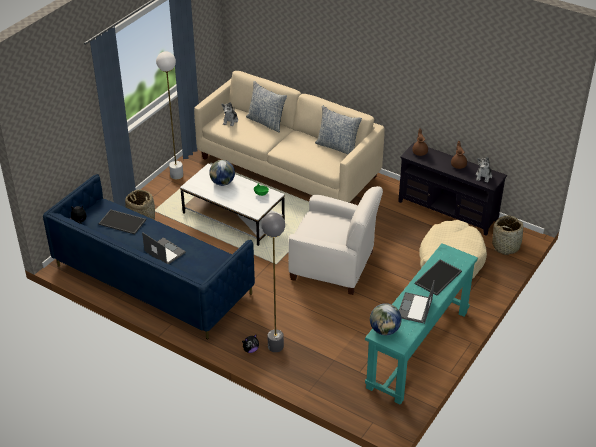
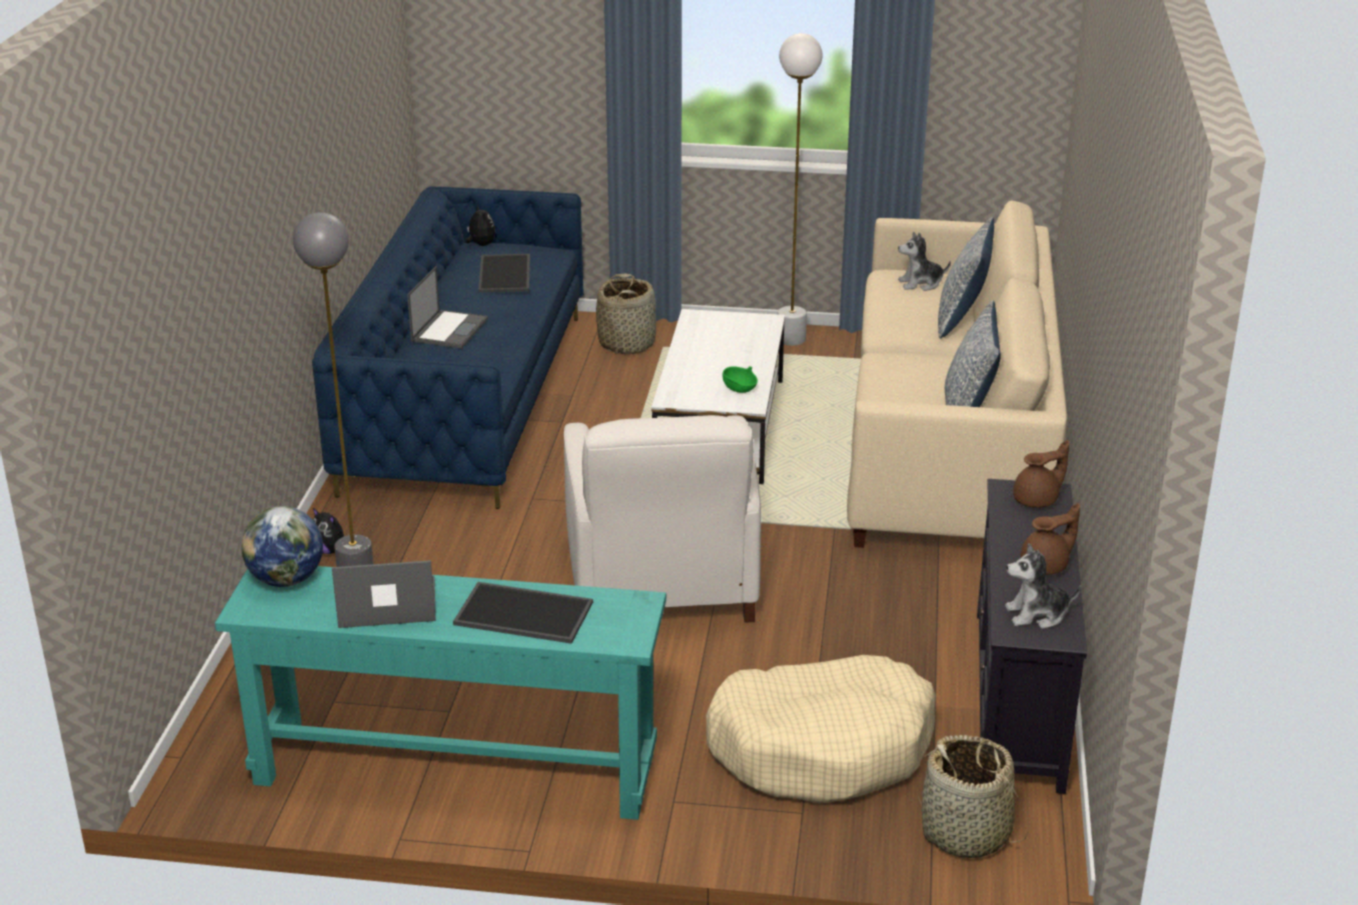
camera: 65 degrees right, 10 degrees down
(222, 183) = (735, 343): globe -> none

